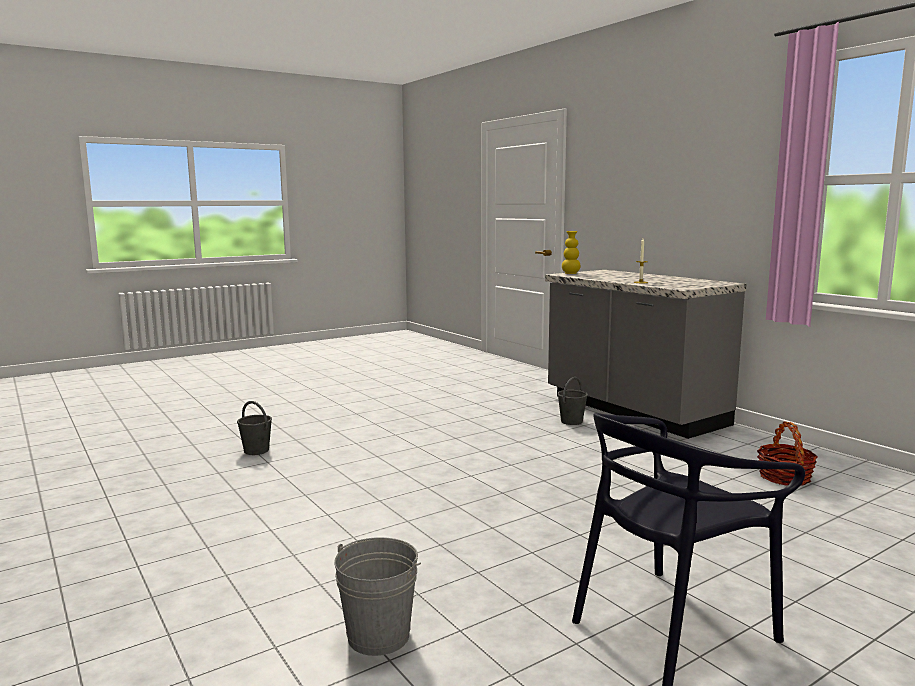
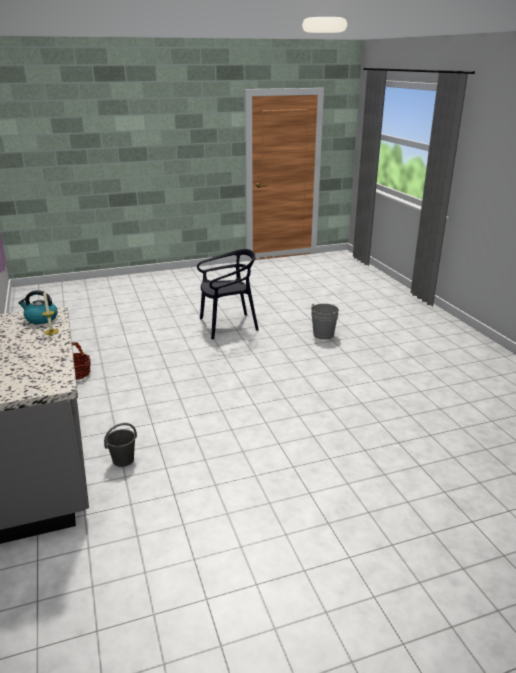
camera: 165 degrees left, 15 degrees up
(257, 451) = (413, 460): grey bucket -> none
(570, 273) = (45, 386): yellow vase -> none
(677, 285) = (41, 319): none -> kettle

